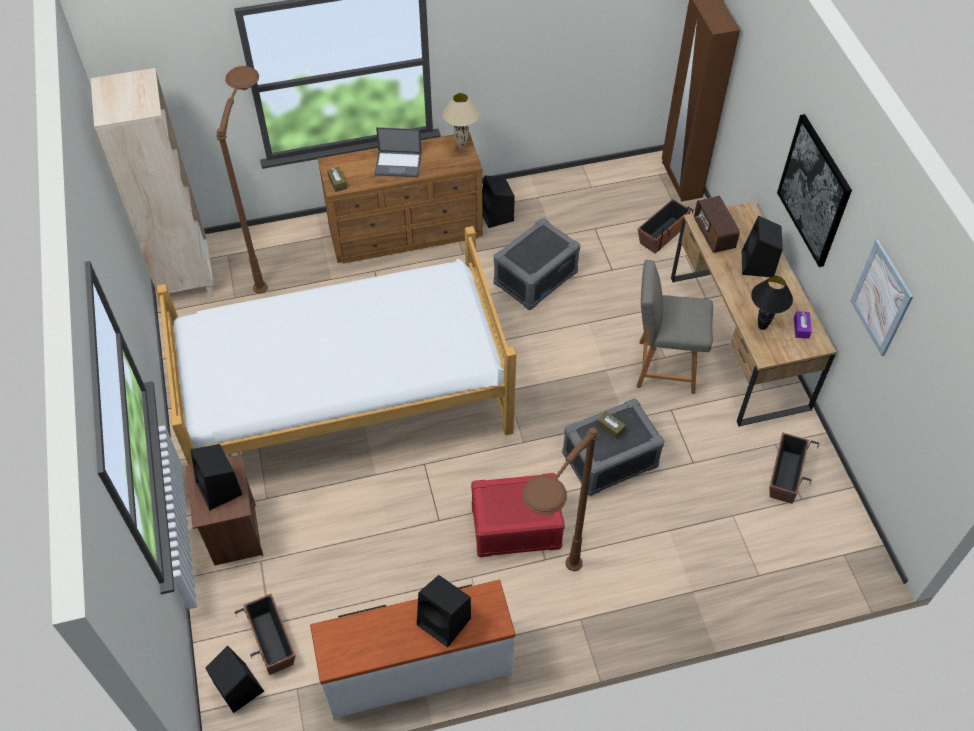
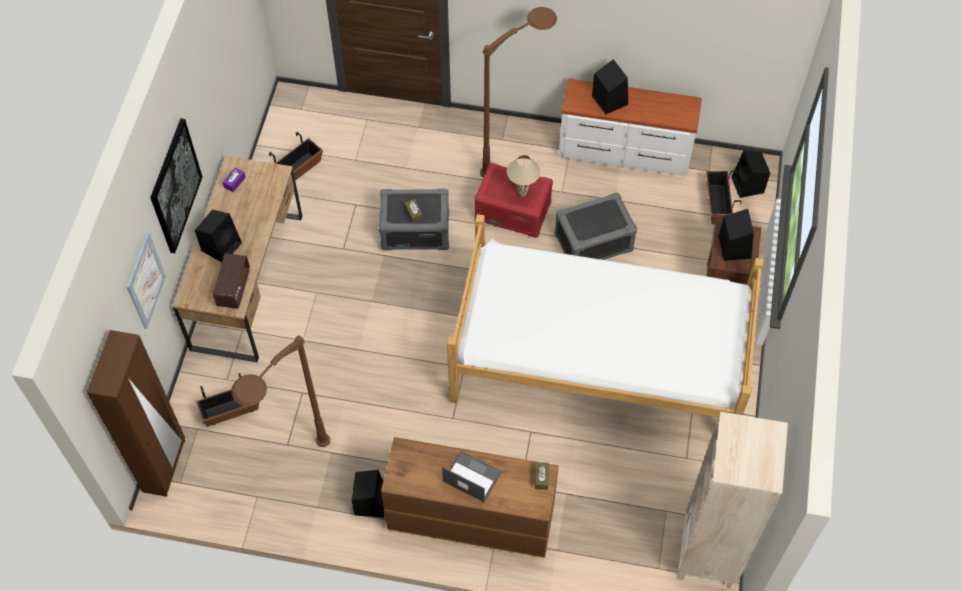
camera: 155 degrees left, 5 degrees up
(274, 254) = (612, 548): brown floor lamp -> brown floor lamp (293, 475)
(461, 145) = (398, 474): beige table lamp -> beige table lamp (522, 194)
(535, 277) = (375, 414): grey storage box -> grey storage box (593, 242)
(663, 366) = (323, 285): grey chair -> none
(761, 326) = (263, 195): black table lamp -> none
(881, 298) = (212, 82): picture -> picture (145, 281)

